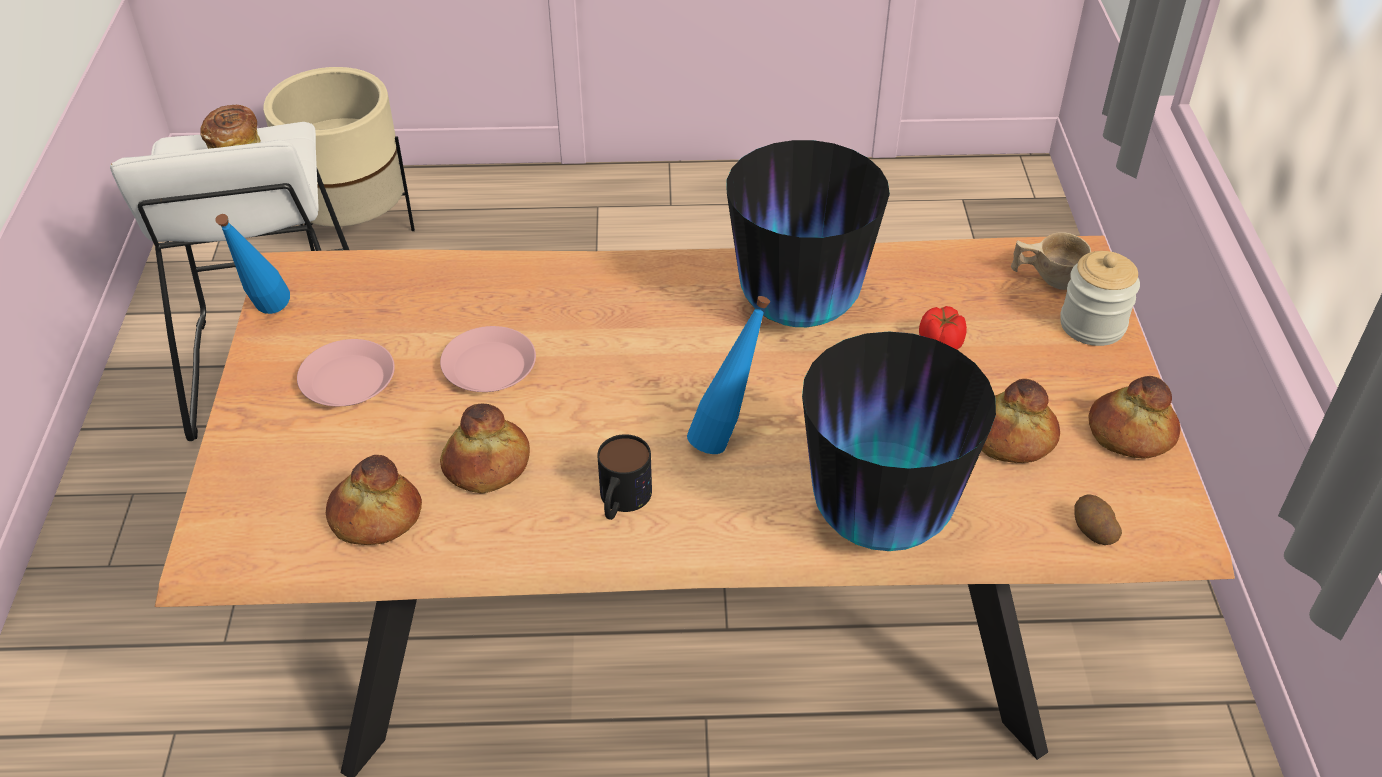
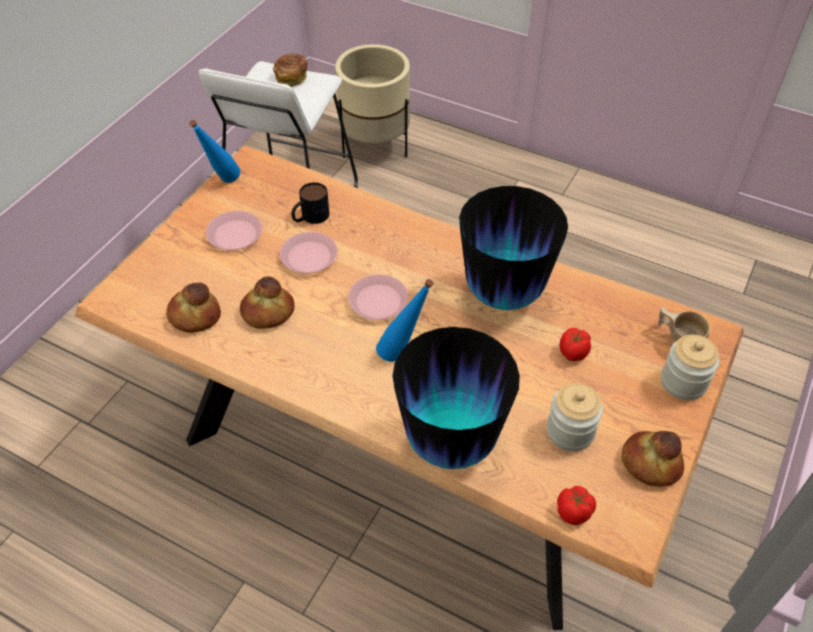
camera: 30 degrees right, 5 degrees up
(621, 502) = (319, 365): mug -> mug (310, 217)
(637, 385) = (378, 301): none -> pink plate
(1011, 439) = (570, 431): bread -> jar
(1092, 530) = (574, 512): potato -> tomato

